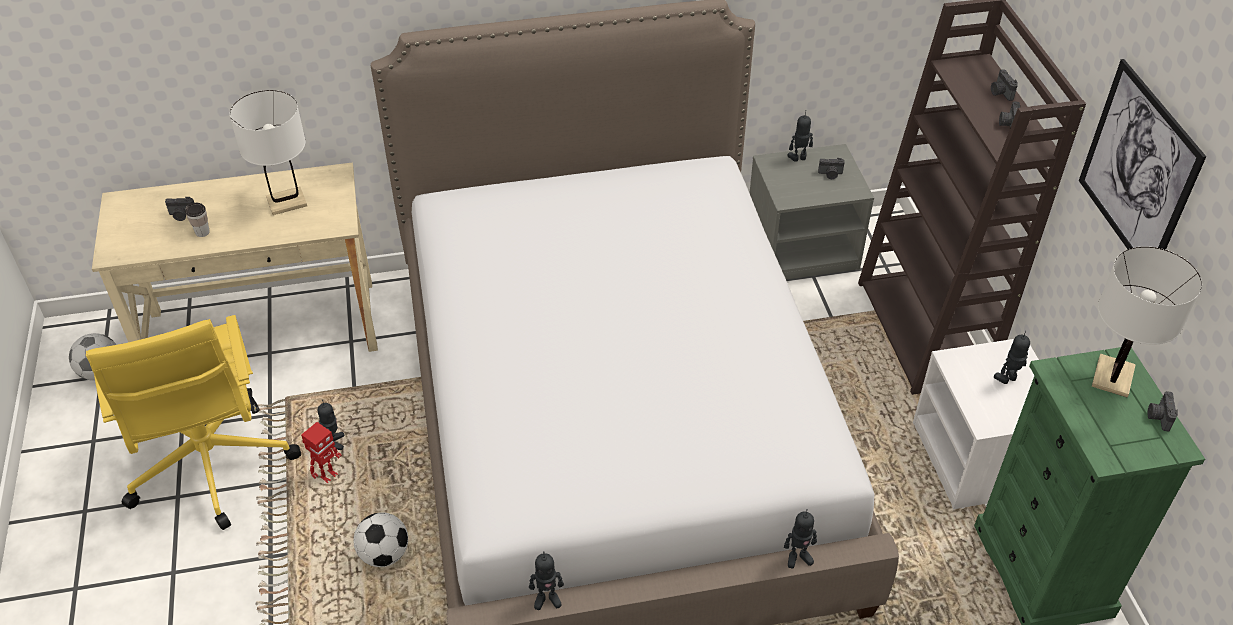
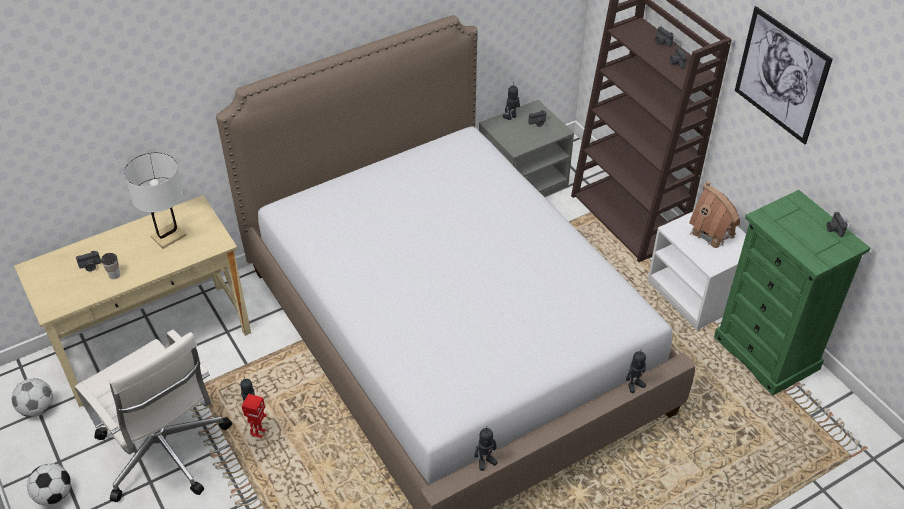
camera: 20 degrees left, 0 degrees up
(211, 466) = (165, 453): yellow office chair -> white office chair
(384, 554) = (329, 475): football -> football (54, 495)
(1008, 379) = (712, 233): toy robot -> toy house
(1113, 377) = (797, 211): white table lamp -> none

